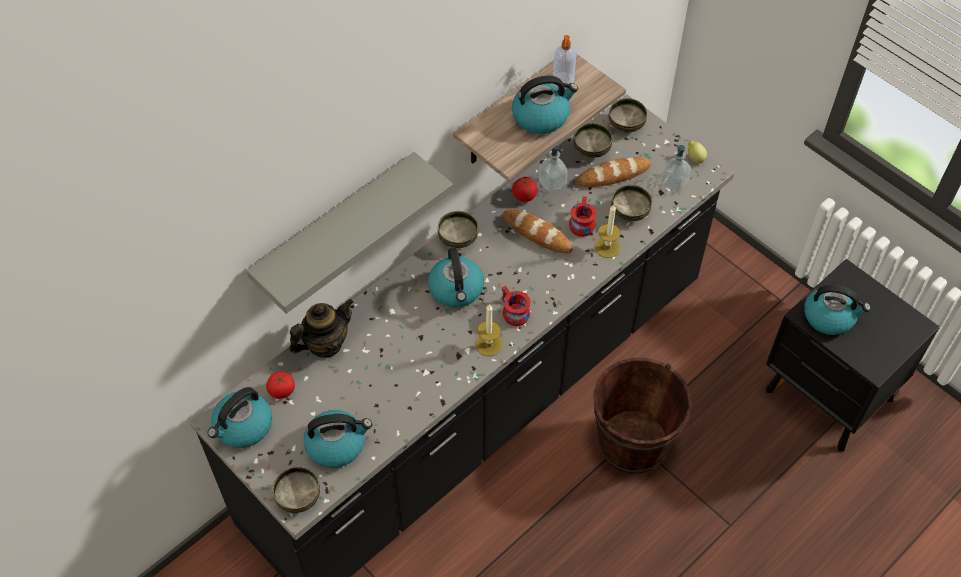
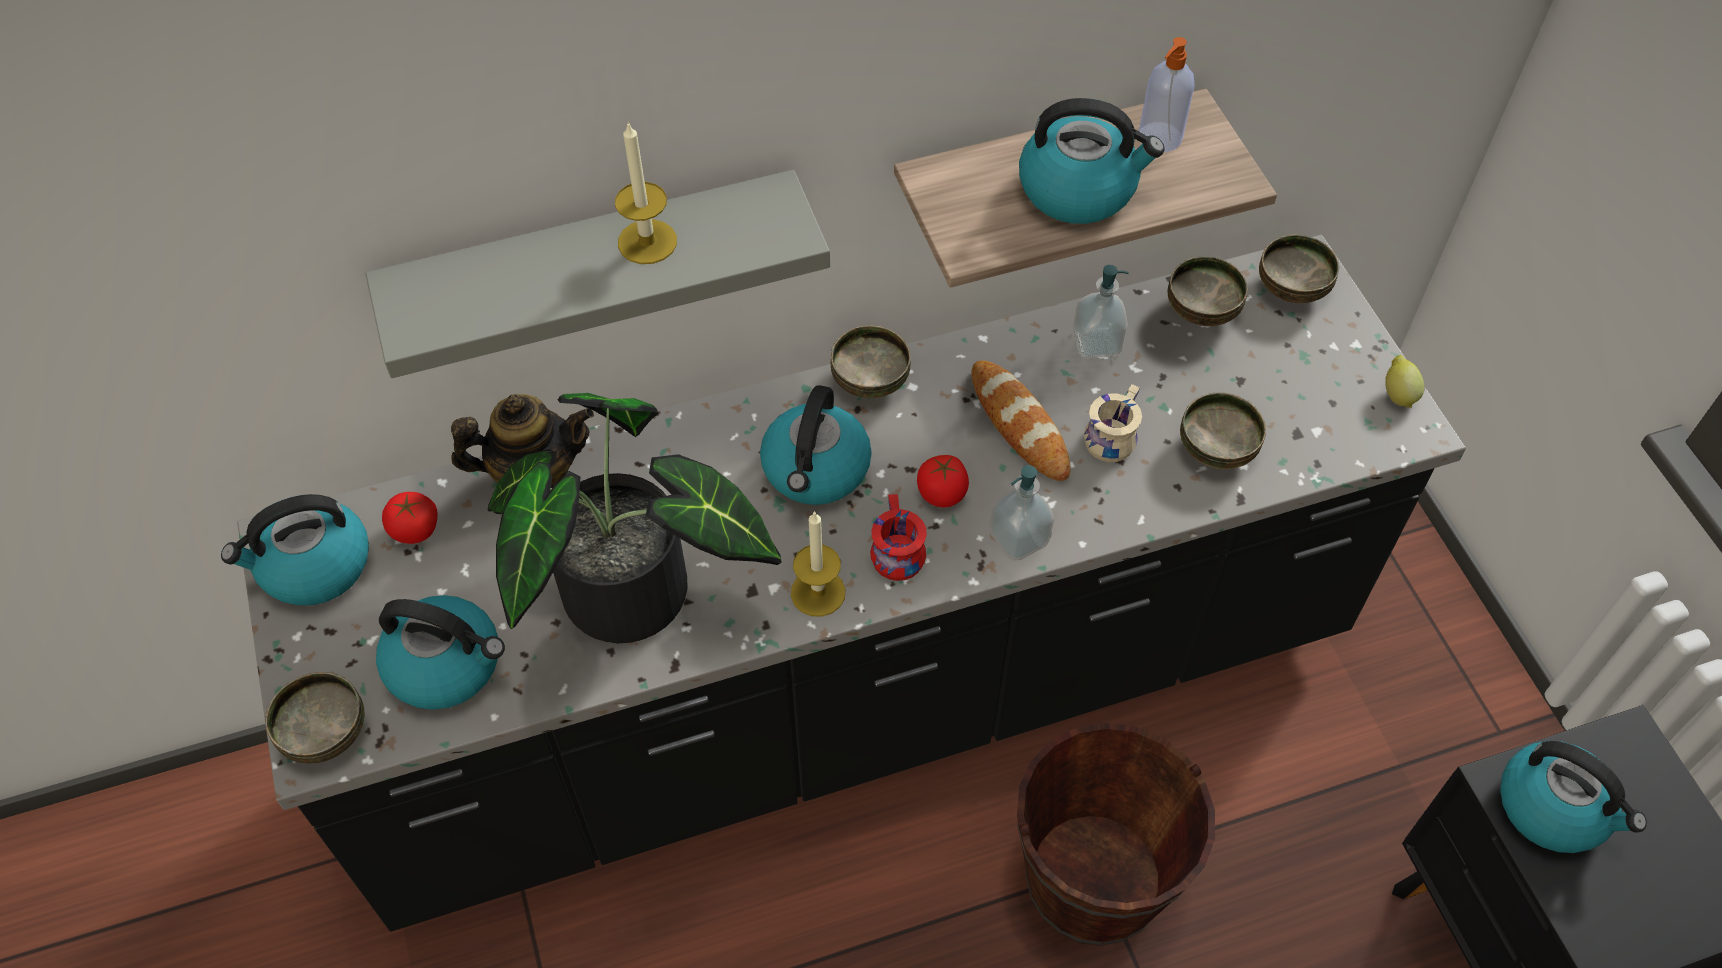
camera: 25 degrees right, 0 degrees up
(408, 381) = (636, 601): none -> potted plant
(524, 195) = (1032, 348): tomato -> tomato (942, 493)
(580, 223) = (1109, 434): red mug -> beige mug
(607, 247) = (1138, 497): candle -> candle (647, 242)
(612, 175) = (1219, 369): bread -> none
(674, 183) = (1332, 426): soap dispenser -> soap dispenser (1019, 538)

